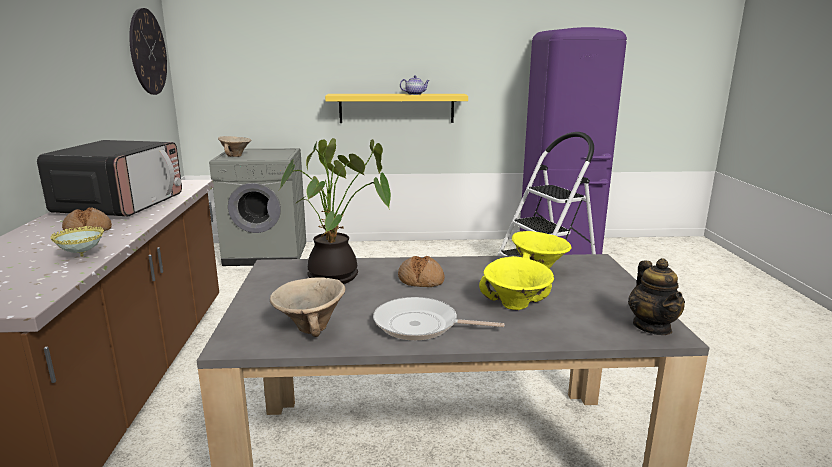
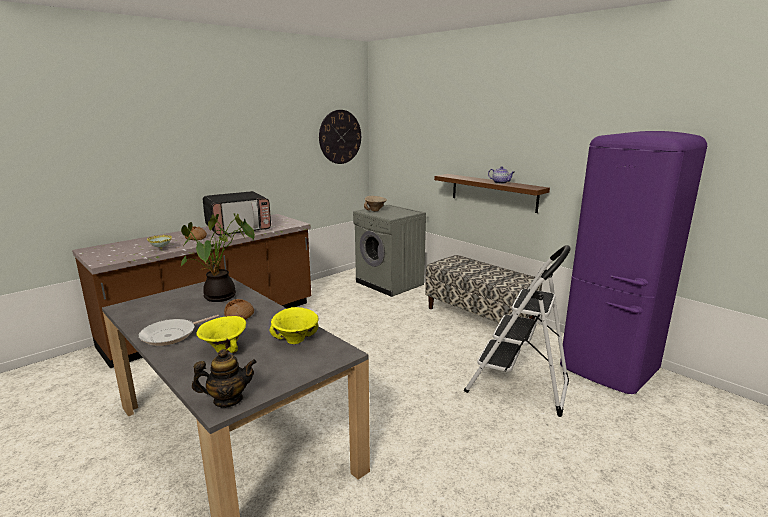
camera: 50 degrees right, 0 degrees up
(309, 328) = (148, 314): beige bowl -> none
(396, 108) = (493, 192): yellow shelf -> brown shelf
(413, 251) = (479, 317): none -> bench
(421, 325) = (172, 335): frying pan -> frying pan turned 105 degrees counterclockwise
(652, 327) = (228, 400): teapot -> teapot turned 150 degrees counterclockwise

